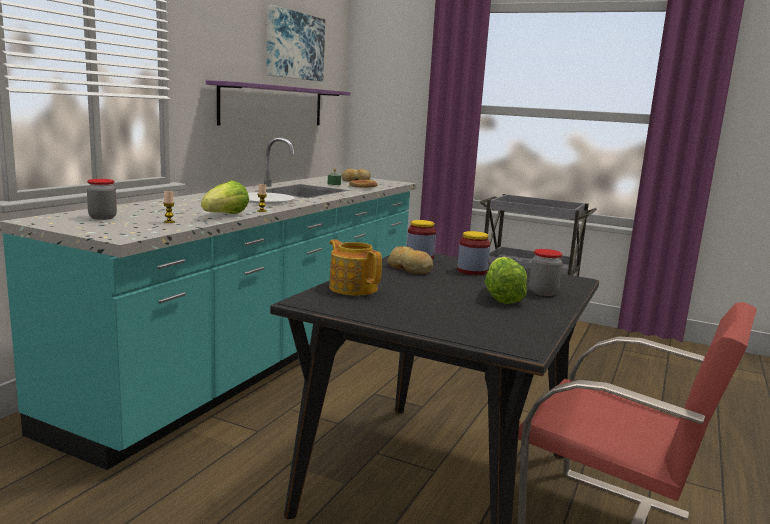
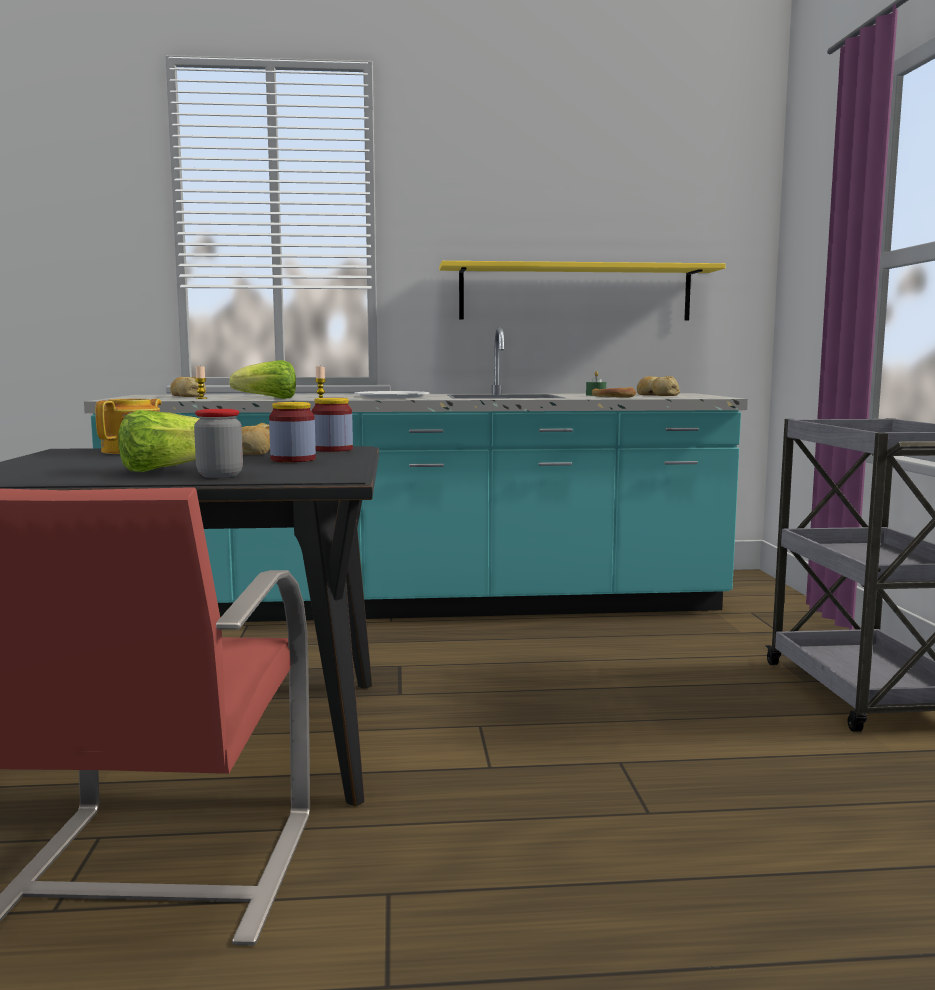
camera: 60 degrees right, 5 degrees down
(102, 218) = (188, 396): jar -> bread
(273, 105) = (575, 293): purple shelf -> yellow shelf
(294, 46) = (623, 207): picture -> none

